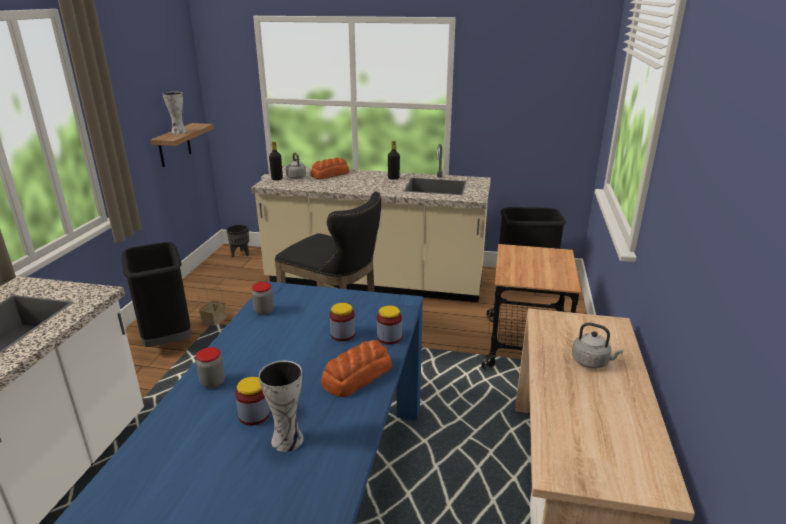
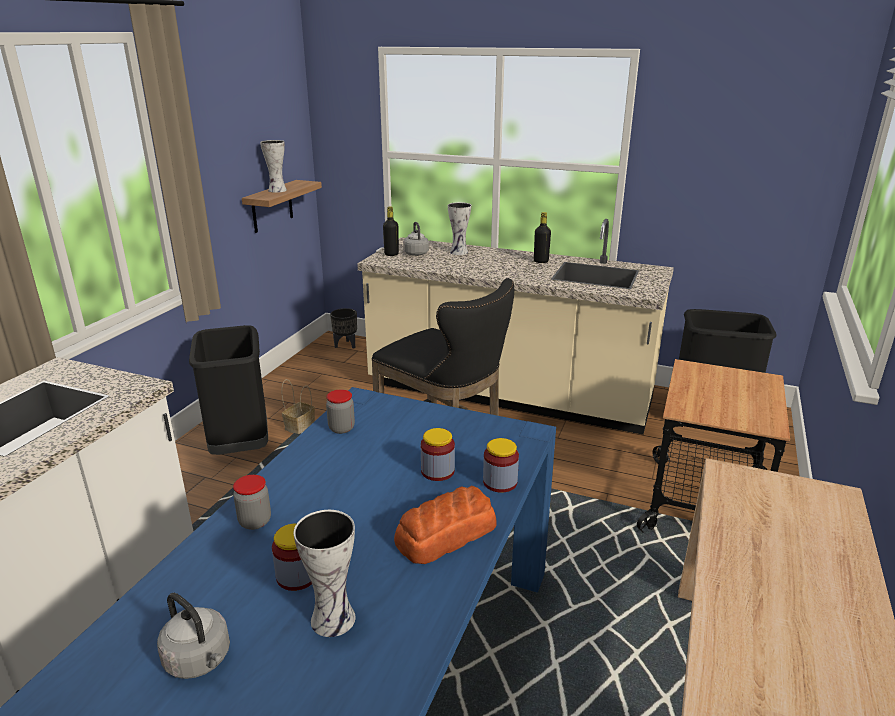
camera: 10 degrees right, 0 degrees up
(330, 174) = (460, 252): bread -> vase
(592, 362) = (795, 552): grey kettle -> grey kettle (200, 660)

